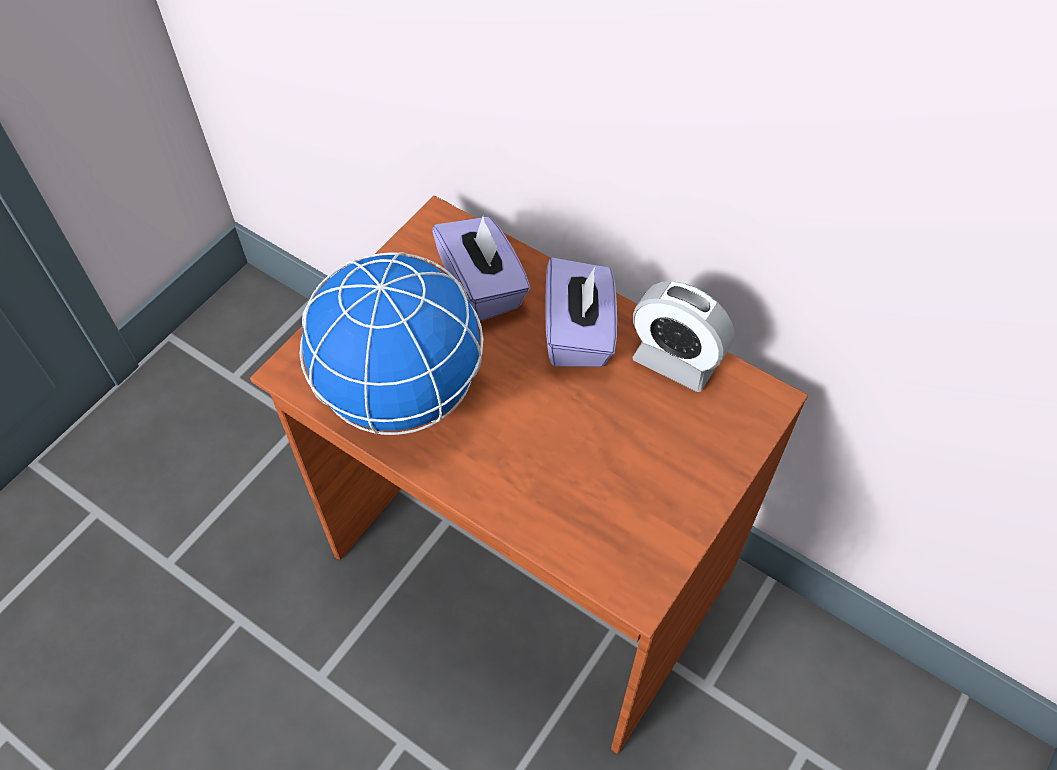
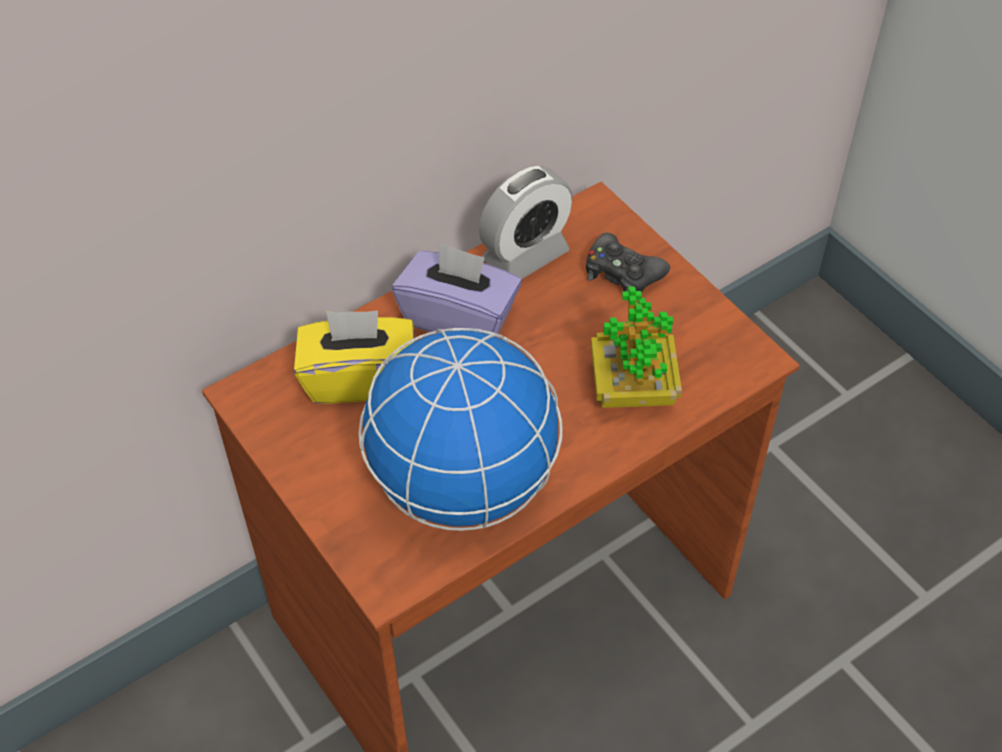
camera: 70 degrees left, 5 degrees down
(483, 287) = (359, 378): purple tissue box -> yellow tissue box
(554, 492) = (633, 389): none -> potted plant
(693, 445) = (622, 273): none -> black game controller

